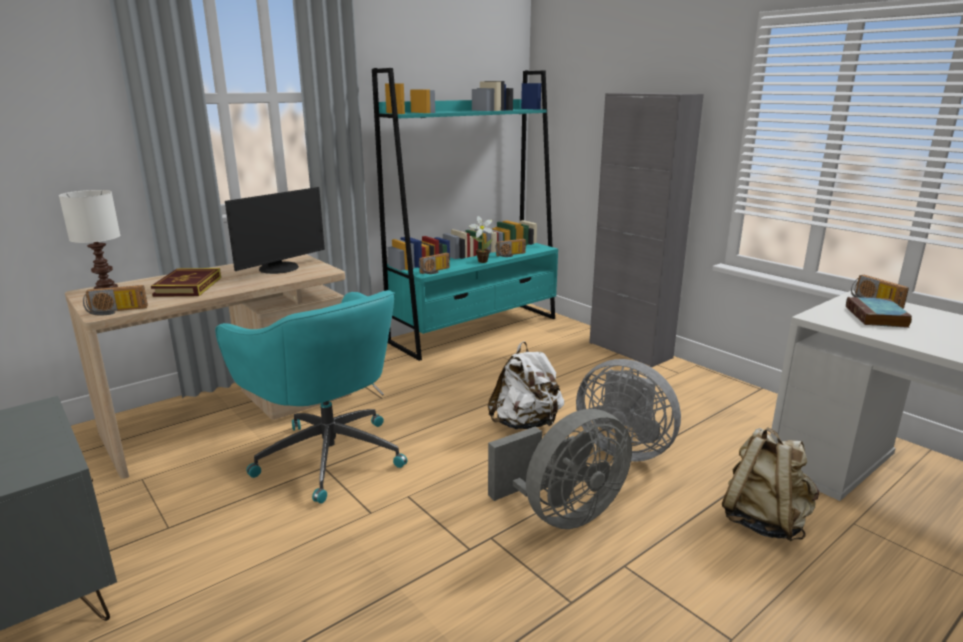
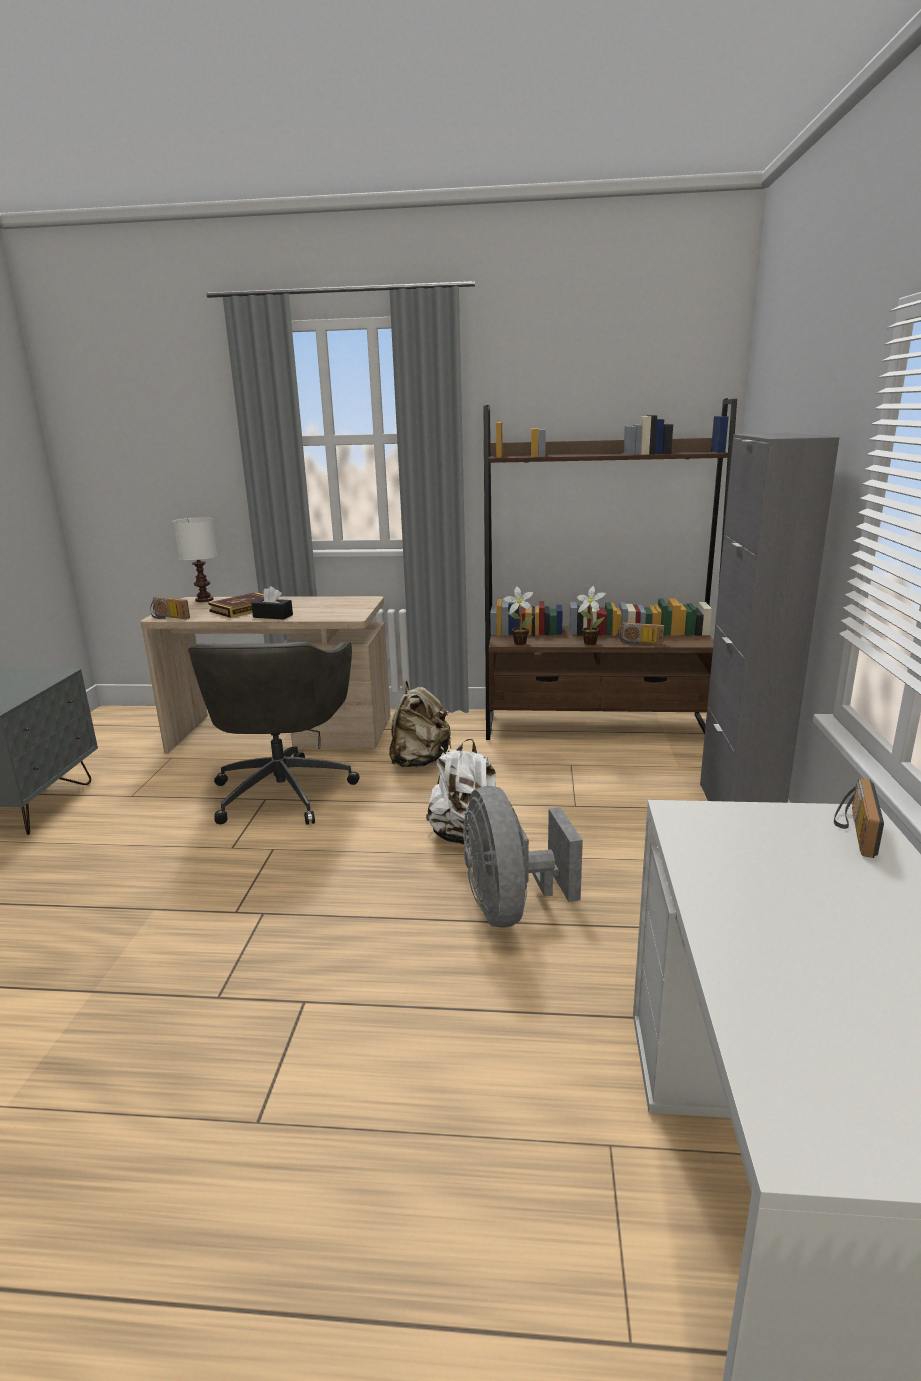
camera: 45 degrees right, 0 degrees up
(243, 285) = (273, 616): none -> black tissue box
(280, 268) = (330, 607): monitor -> none
(328, 454) = (284, 790): turquoise office chair -> grey office chair
(435, 271) = (518, 643): radio -> potted plant
(475, 330) = (596, 727): turquoise bookcase -> brown bookcase
(563, 514) = (344, 929): grey fan -> none
(763, 521) = (505, 1063): beige backpack -> beige backpack (419, 761)
(877, 317) = (776, 849): book -> none

